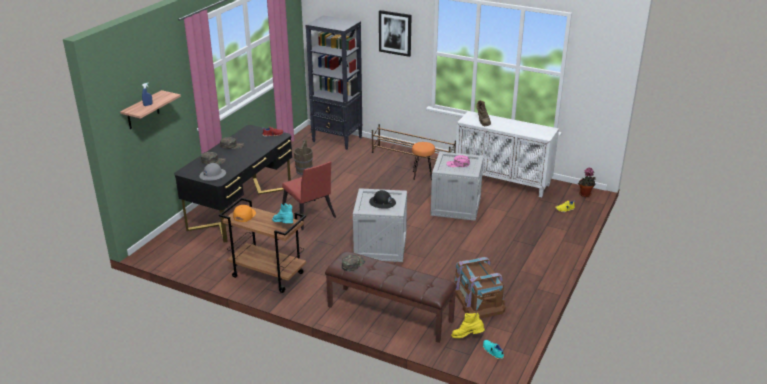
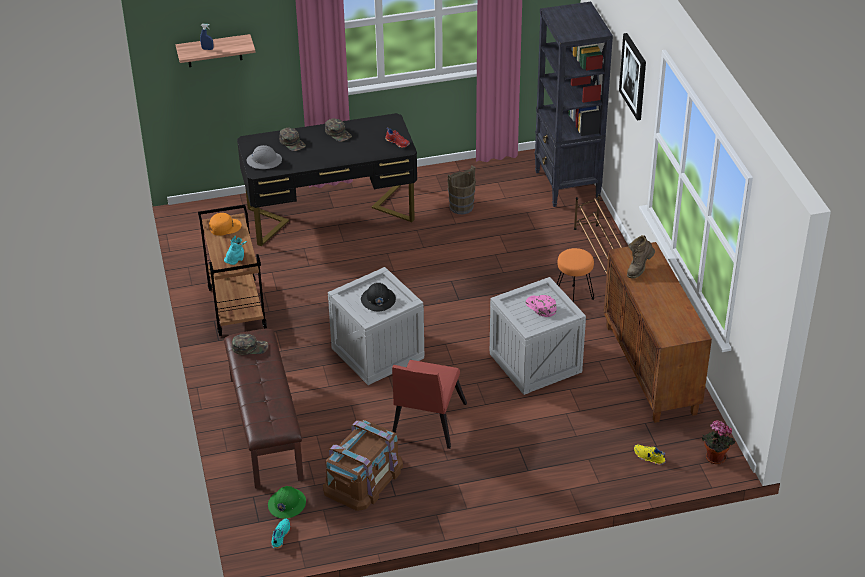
camera: 50 degrees right, 10 degrees up
(309, 216) = (374, 269): red chair -> red chair (426, 424)
(467, 336) = (286, 504): yellow boot -> green hard hat
(503, 181) = (651, 370): white cabinet -> brown cabinet

